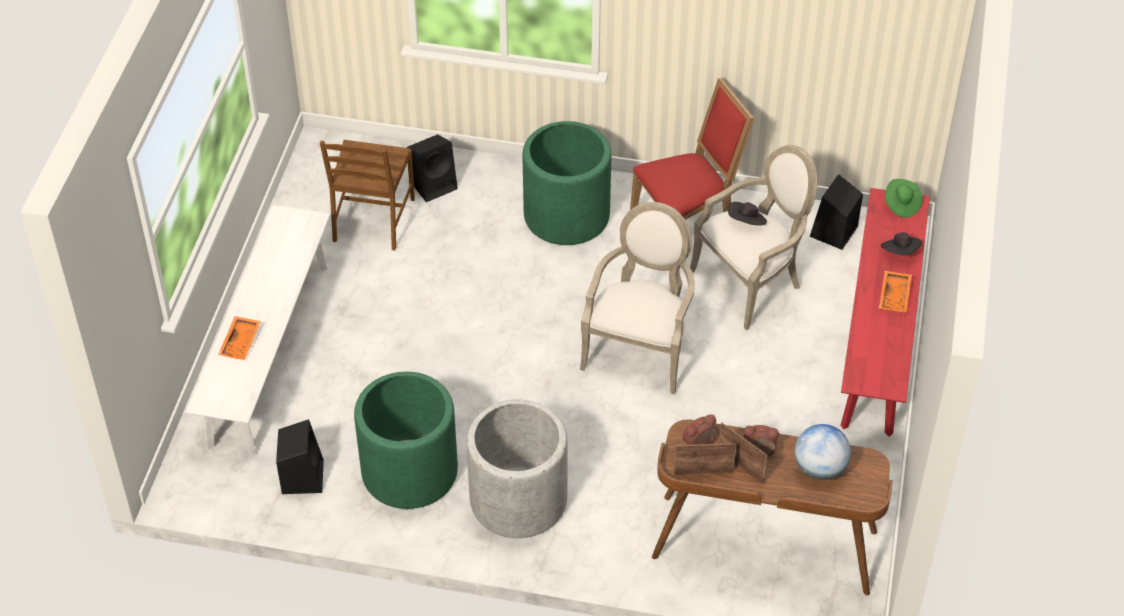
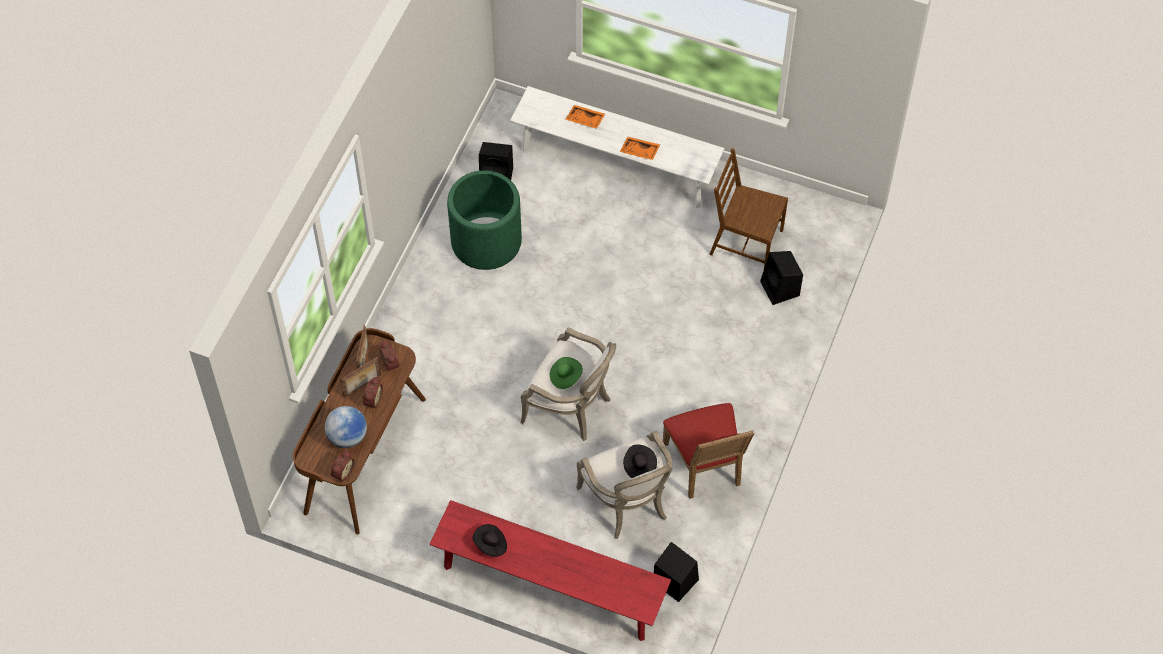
camera: 100 degrees right, 10 degrees up
(518, 500) = (444, 304): grey planter -> none
(566, 215) = (729, 379): green planter -> none
(871, 464) = (342, 472): none -> alarm clock
(895, 296) = (540, 565): orange tray -> orange tray (639, 152)
(900, 252) = (589, 583): black hat -> black hat (490, 545)
(901, 205) = (645, 598): green hat -> green hat (565, 377)

